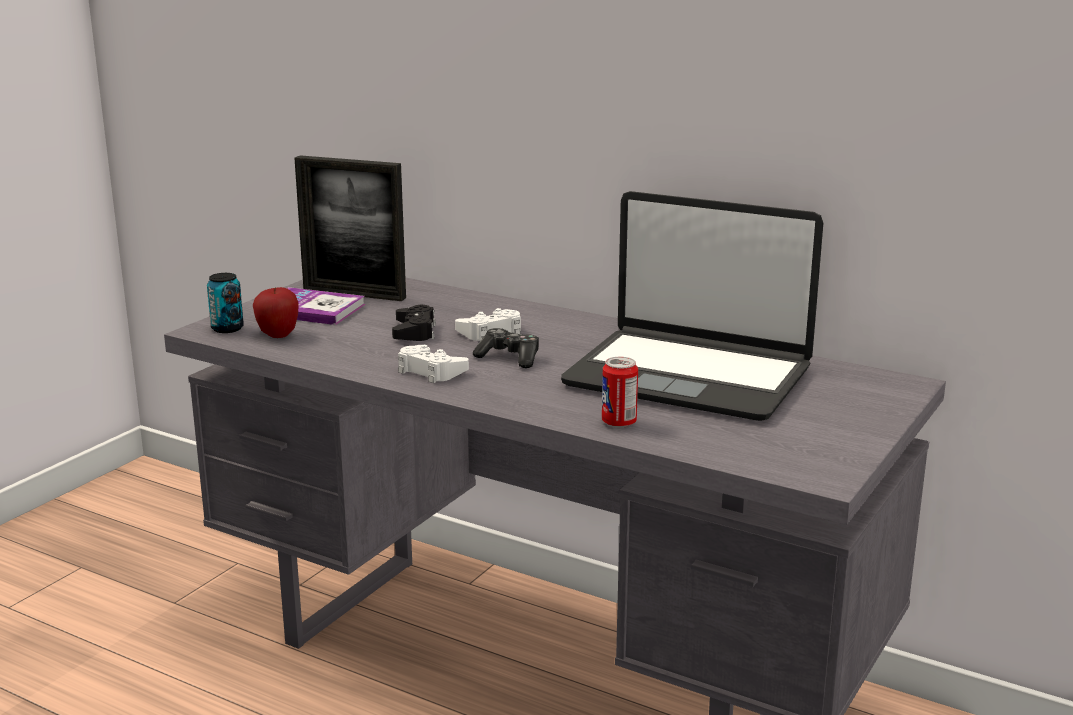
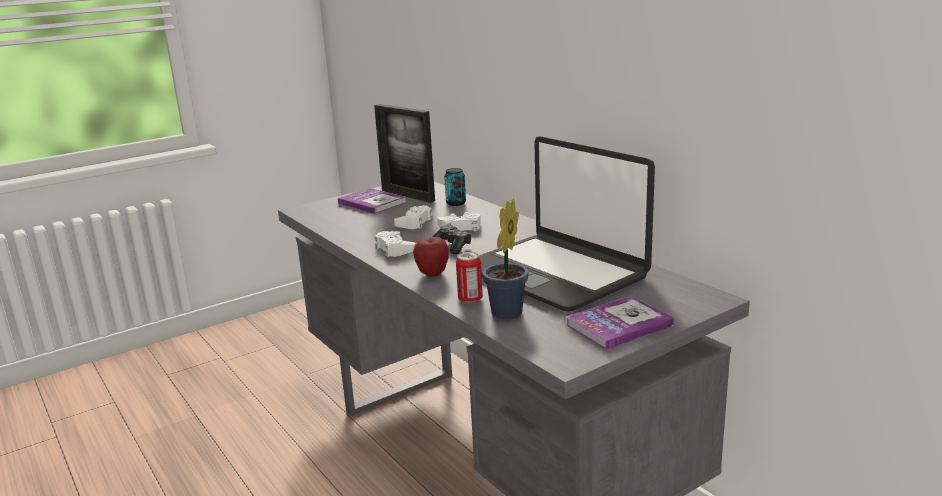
camera: 25 degrees right, 0 degrees up
(227, 328) = (313, 210): can -> can (456, 203)
(278, 335) = (335, 217): apple -> apple (432, 274)
(414, 331) = (415, 223): black game controller -> white game controller
(687, 436) = (505, 315): none -> potted plant
(836, 428) = (618, 325): none -> book

